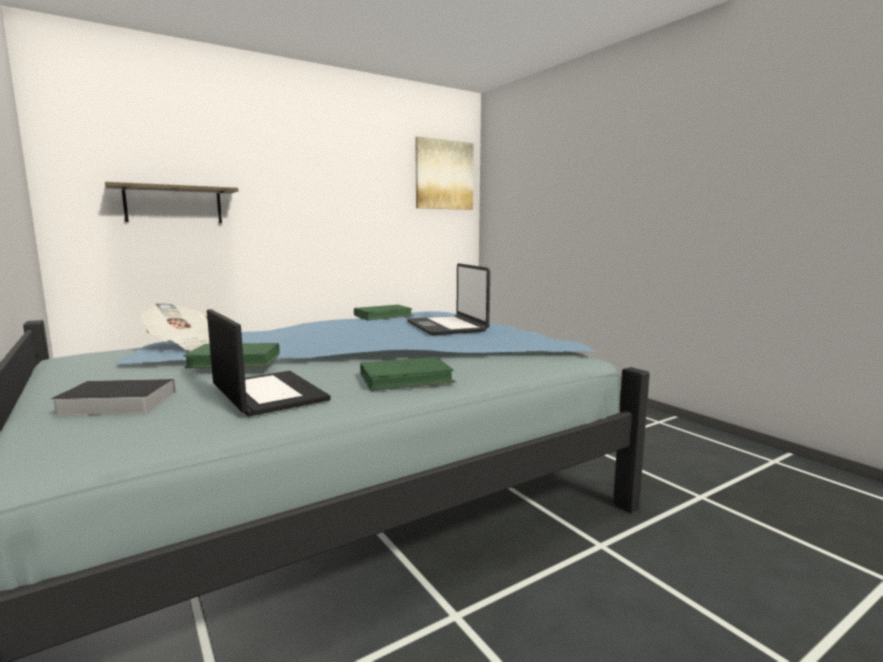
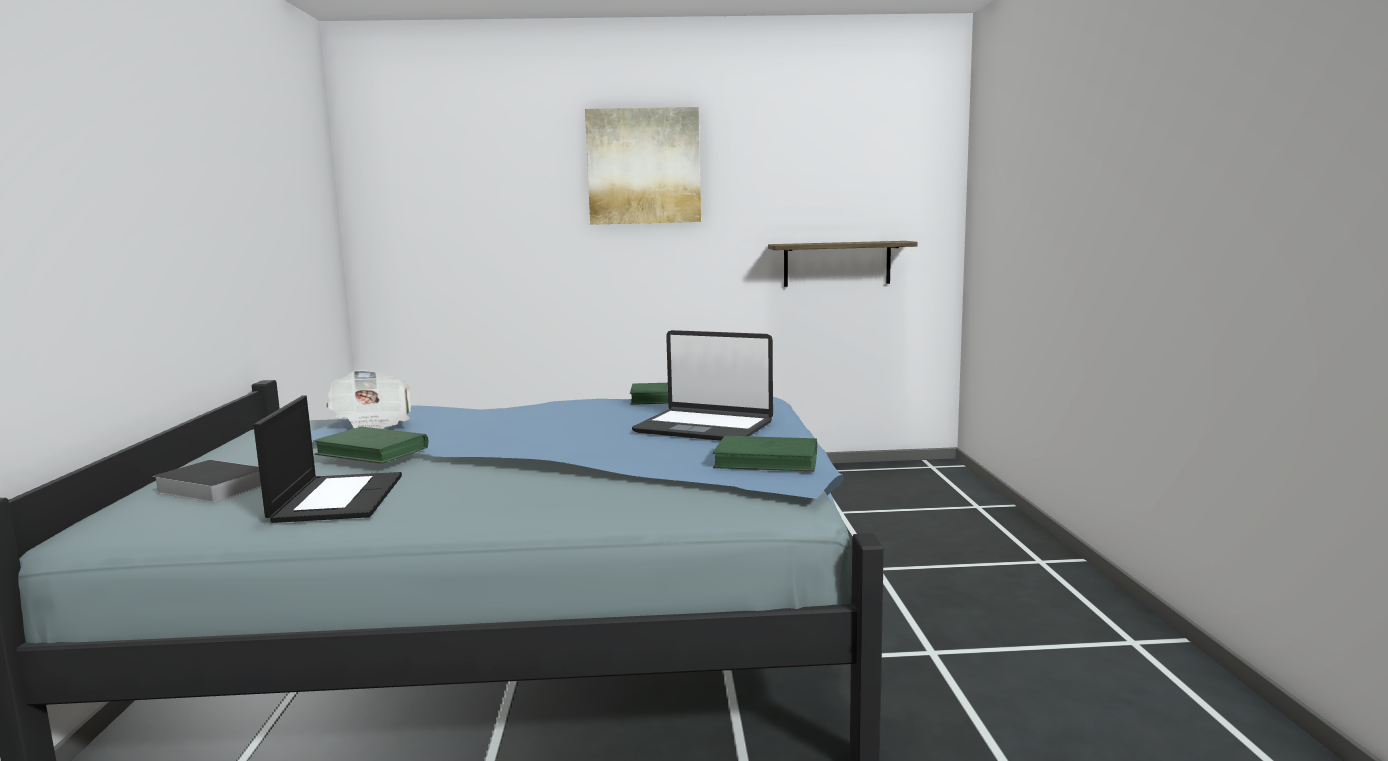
camera: 30 degrees right, 0 degrees up
(174, 204) = (486, 231): shelf -> shelf (837, 263)
(406, 378) = (496, 502): green book -> green book (767, 460)
(444, 175) = (893, 160): picture -> picture (643, 166)
(447, 327) = (704, 427): laptop -> laptop turned 75 degrees counterclockwise

